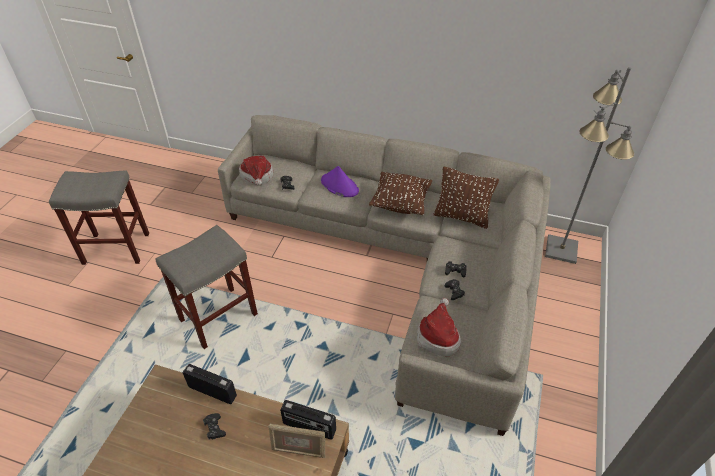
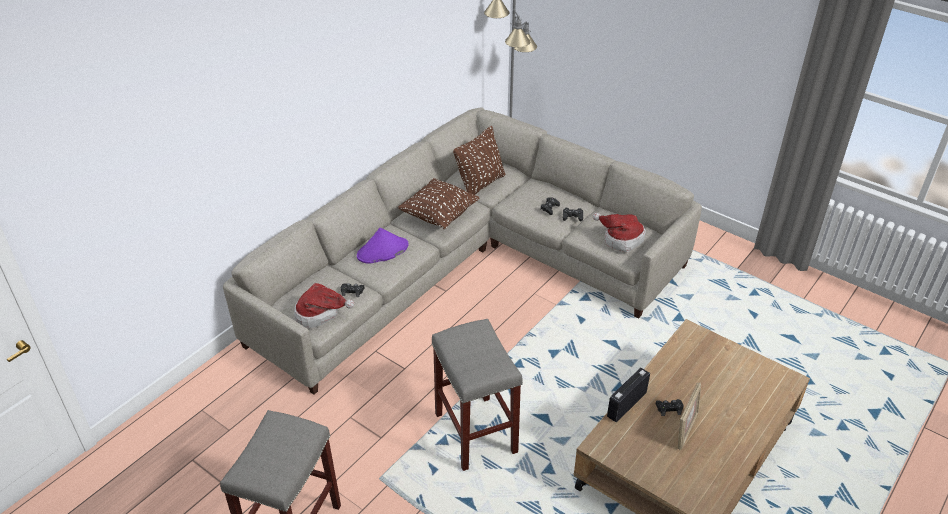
camera: 70 degrees left, 5 degrees down
(299, 450) = (705, 355): picture frame -> picture frame (685, 430)
(309, 427) = (684, 344): radio -> none

